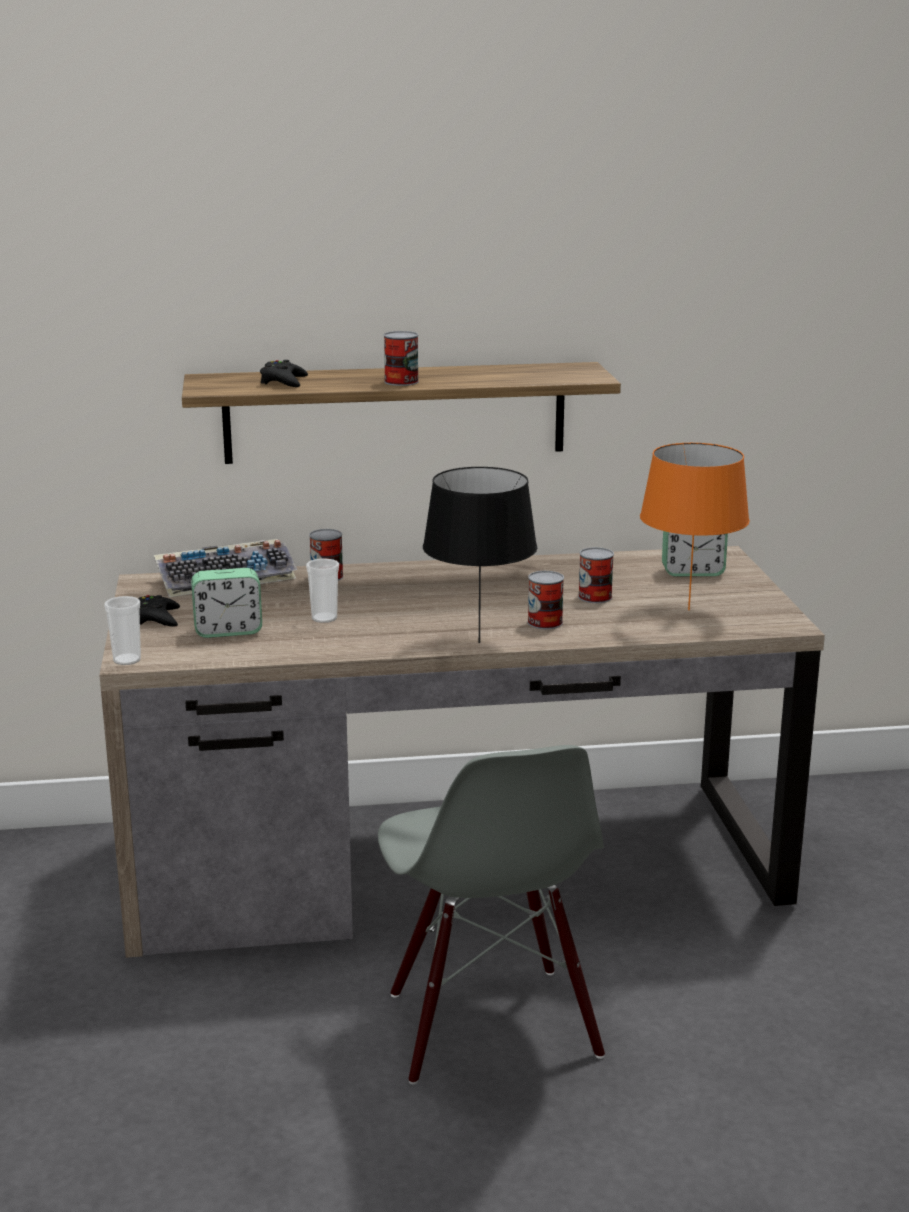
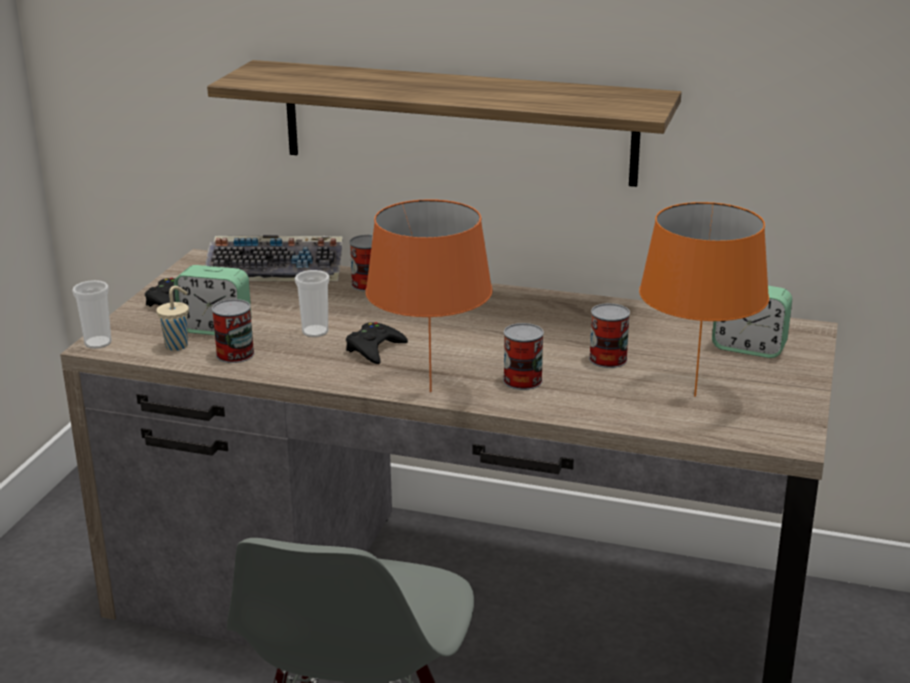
camera: 25 degrees right, 5 degrees up
(209, 649) = (178, 345): none -> beige cup
(283, 381) = (324, 78): black game controller -> black game controller (374, 349)
(401, 382) = (434, 92): can -> can (235, 354)
(480, 643) = (431, 392): black table lamp -> orange table lamp

